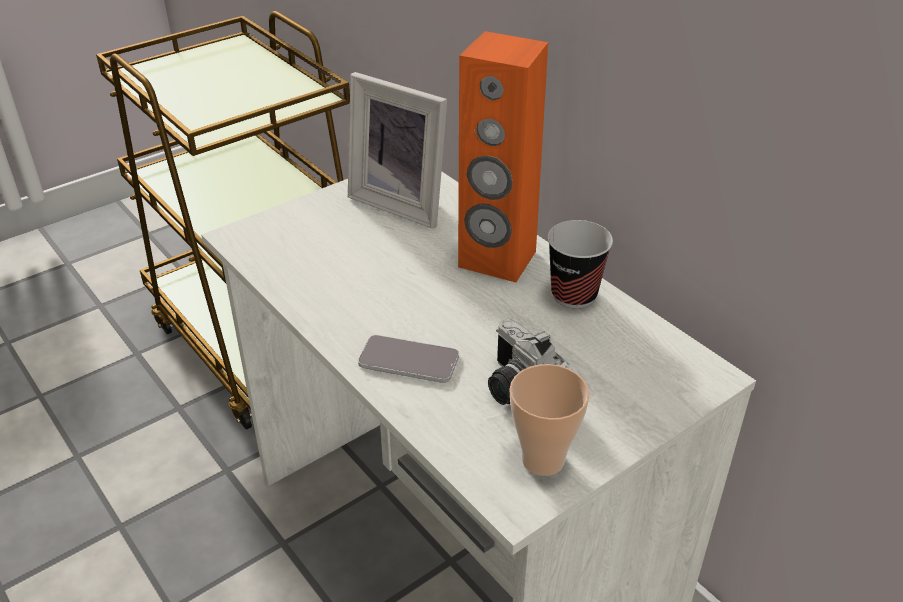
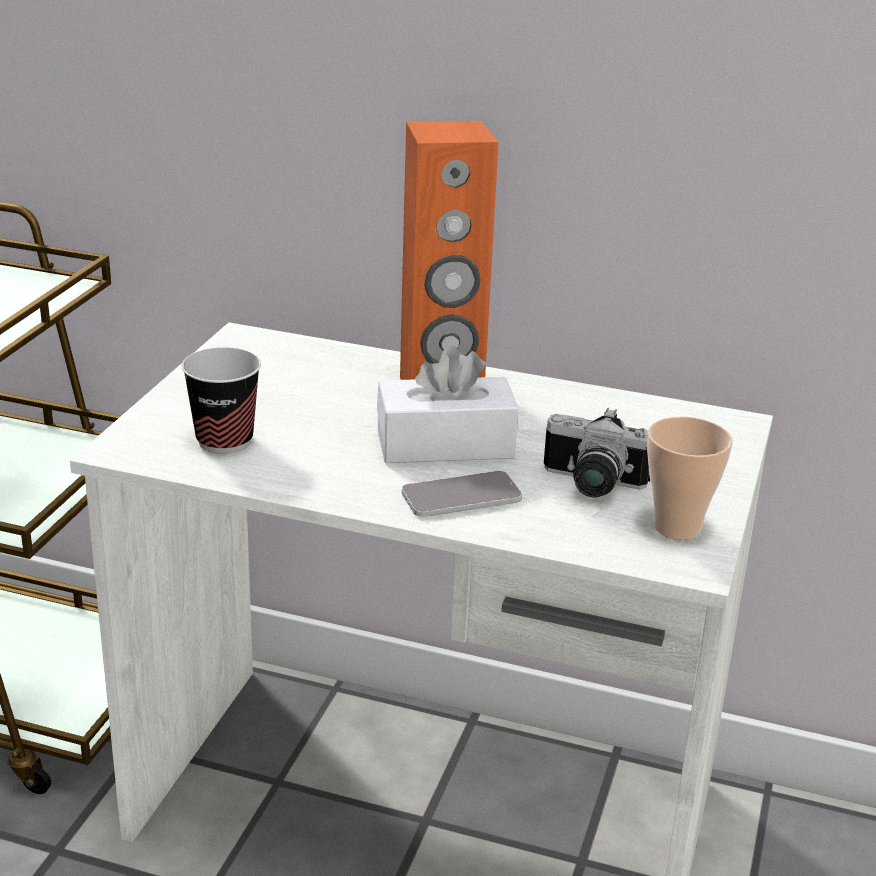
camera: 35 degrees left, 10 degrees down
(402, 203) = (277, 369): picture frame -> none
(448, 309) = (445, 444): none -> white tissue box
(574, 295) = (549, 398): cup -> cup (224, 440)

